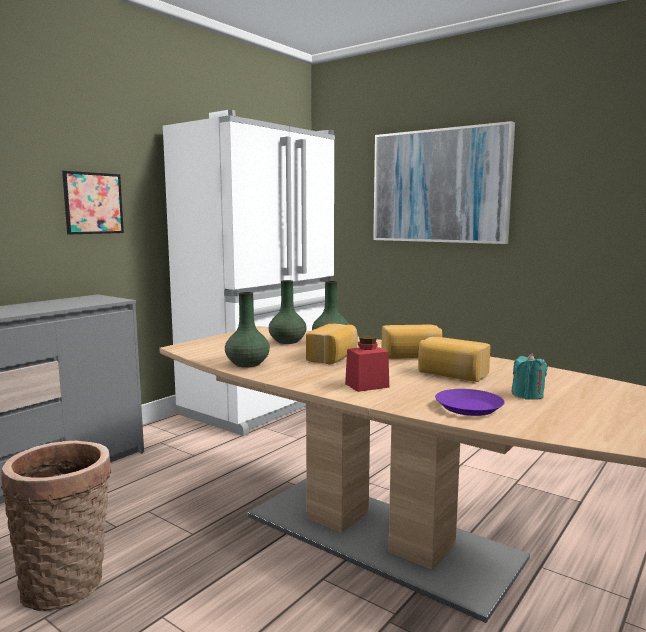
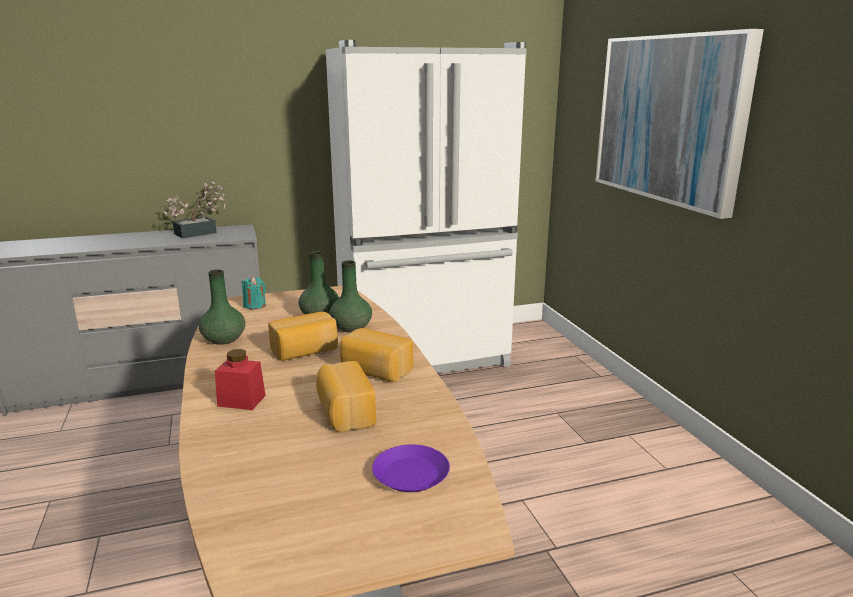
camera: 35 degrees right, 10 degrees up
(59, 302) = (200, 232): none -> potted plant
(68, 583) = (89, 480): basket -> none
(93, 203) = (248, 136): picture -> none
(468, 407) = (247, 464): purple plate -> purple plate (410, 474)
(527, 395) = (337, 472): turquoise candle -> turquoise candle (255, 305)

